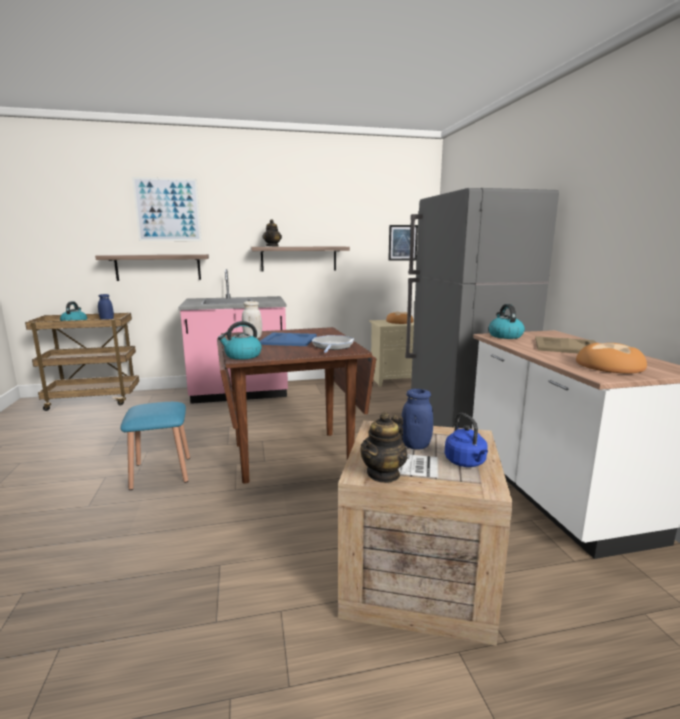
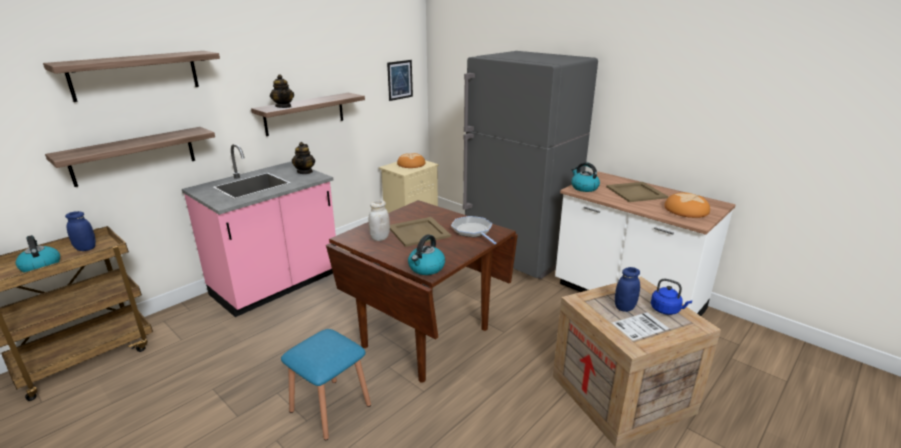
camera: 35 degrees left, 10 degrees up
(168, 210) = (135, 75): picture -> shelf
(288, 340) = (419, 232): blue tray -> beige tray
(383, 474) = (643, 339): teapot -> teapot (305, 172)

